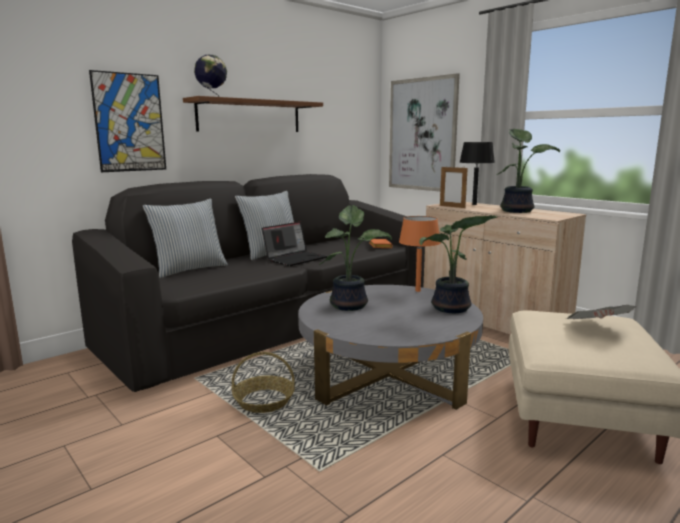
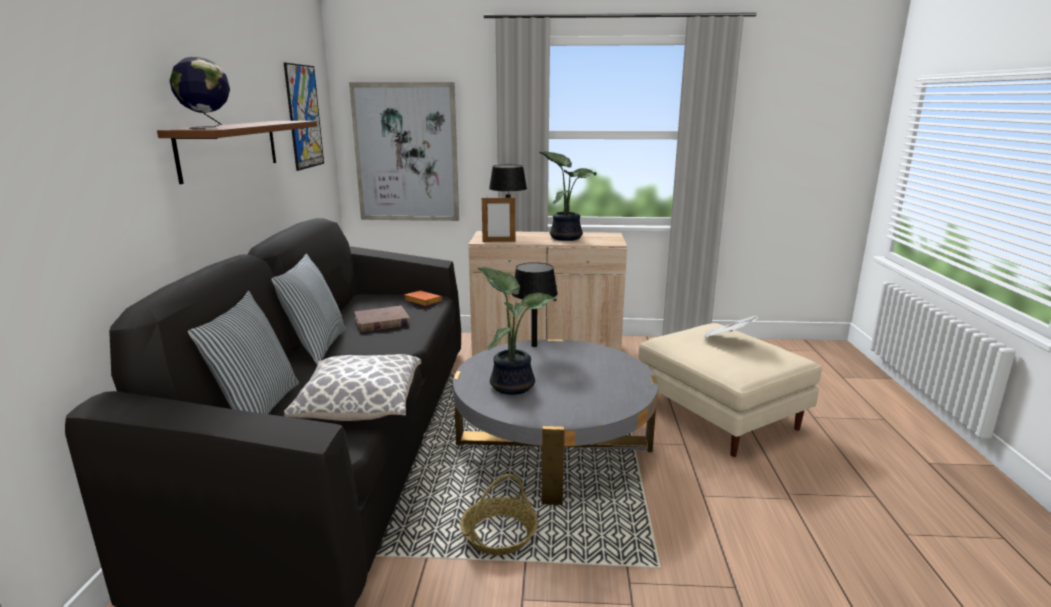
camera: 45 degrees left, 5 degrees up
(129, 122) = (97, 186): picture -> picture (304, 117)
(226, 281) = (360, 407): none -> pillow
(295, 258) = (369, 346): laptop -> none
(331, 251) = (382, 322): none -> brown book
(418, 291) = (534, 345): orange table lamp -> black table lamp
(451, 309) = (597, 356): potted plant -> none

